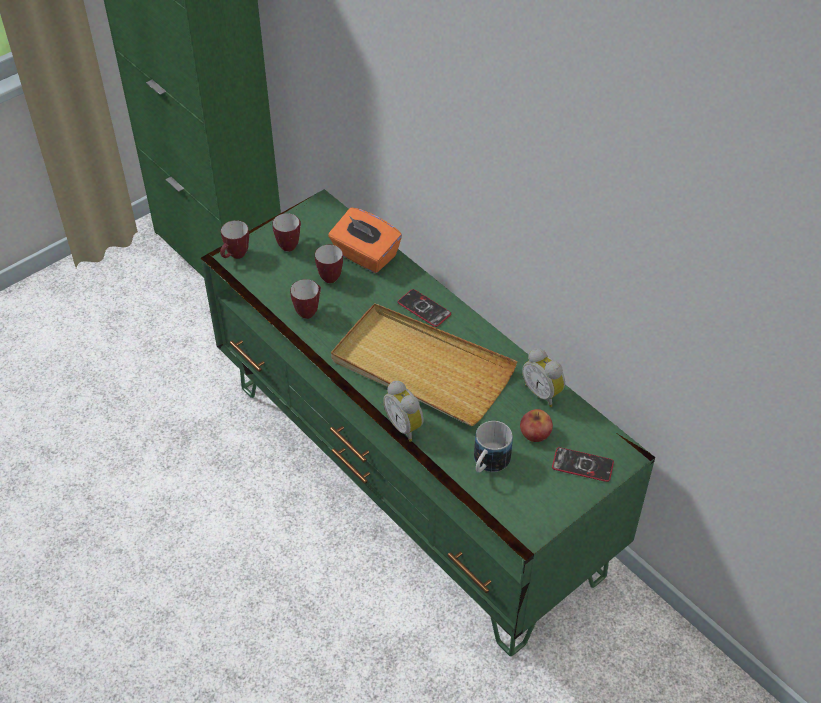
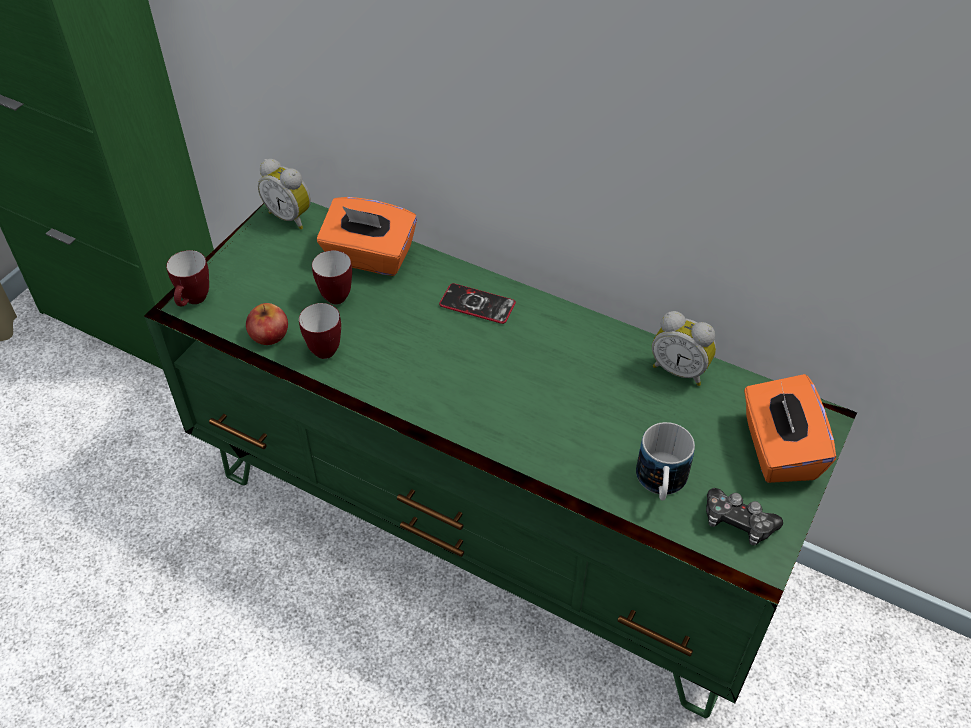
camera: 20 degrees left, 0 degrees up
(290, 244) = (263, 267): mug -> none
(405, 426) = (528, 465): alarm clock -> alarm clock (291, 216)
(421, 368) = (511, 382): beige tray -> none
(527, 503) = (738, 523): none -> game controller
(535, 432) = (697, 424): apple -> apple (269, 334)
(582, 465) = (778, 449): phone -> orange tissue box

